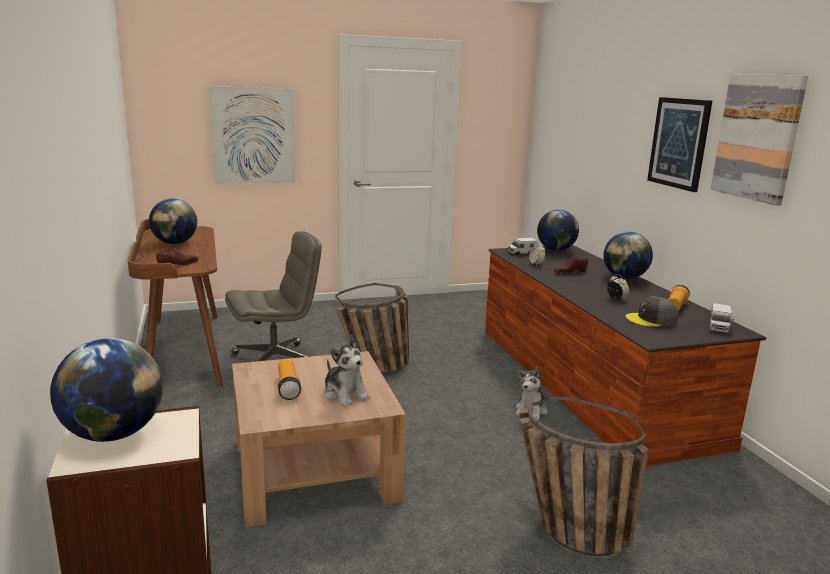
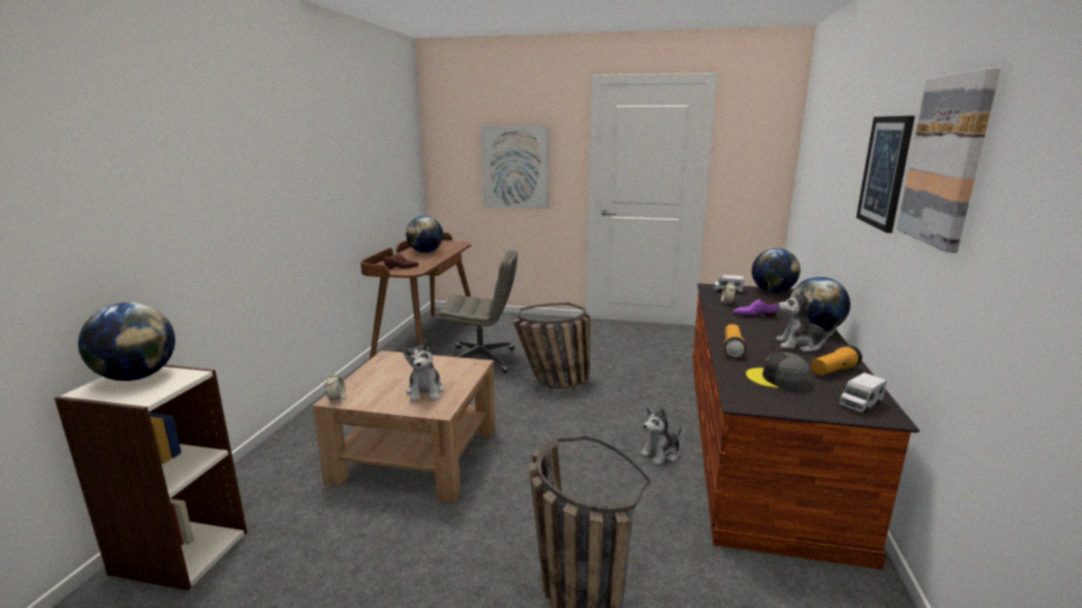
camera: 30 degrees right, 0 degrees up
(288, 387) = (392, 377): flashlight -> flashlight (732, 348)
(570, 272) = (754, 315): brown shoe -> purple shoe
(616, 298) = (768, 350): alarm clock -> alarm clock (337, 399)
(631, 291) = (800, 345): none -> plush toy

